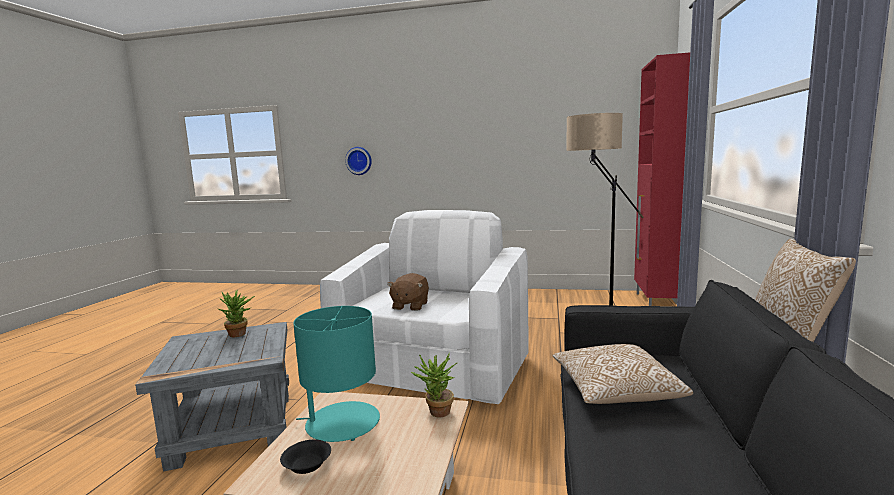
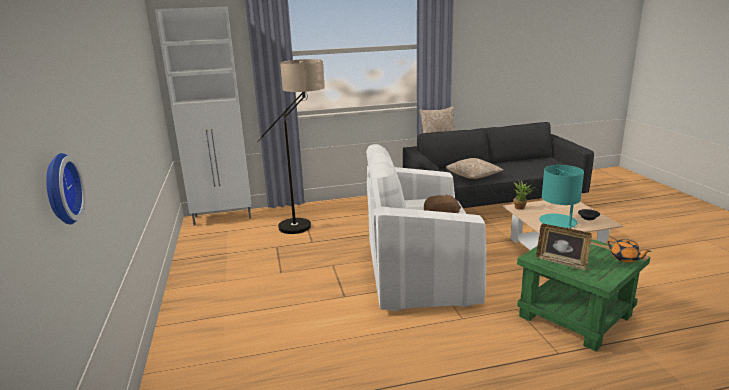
camera: 115 degrees left, 10 degrees up
(169, 366) = (625, 258): none -> orange teapot
(232, 429) = (576, 316): grey side table -> green side table
(240, 335) = (561, 262): potted plant -> picture frame
(656, 303) = (223, 217): red cabinet -> white cabinet

